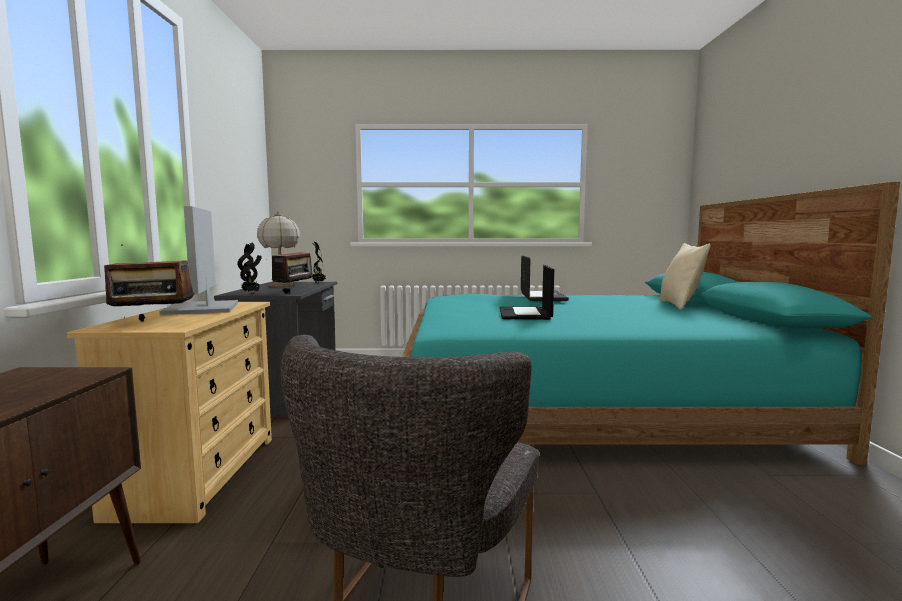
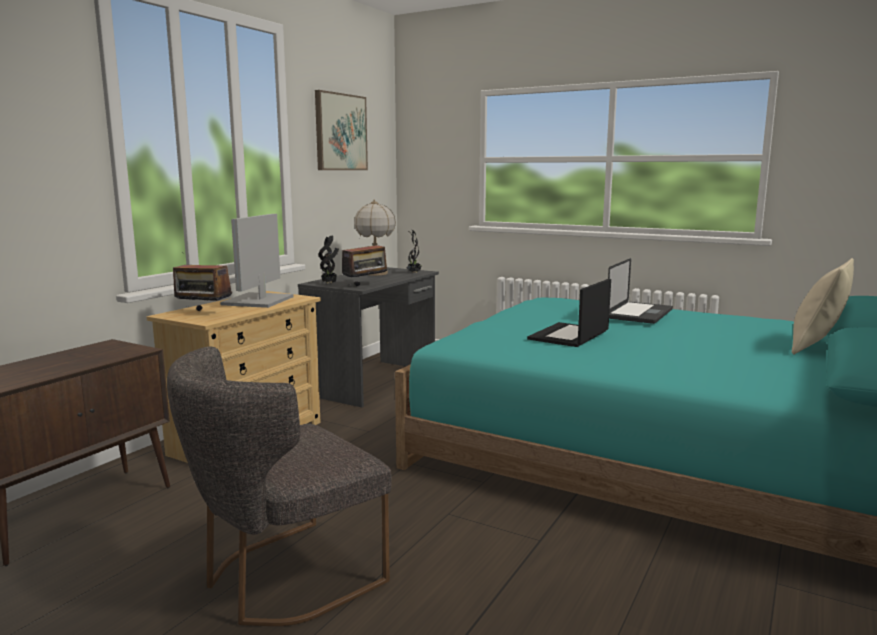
camera: 30 degrees right, 5 degrees up
(230, 146) = (340, 132): none -> picture

